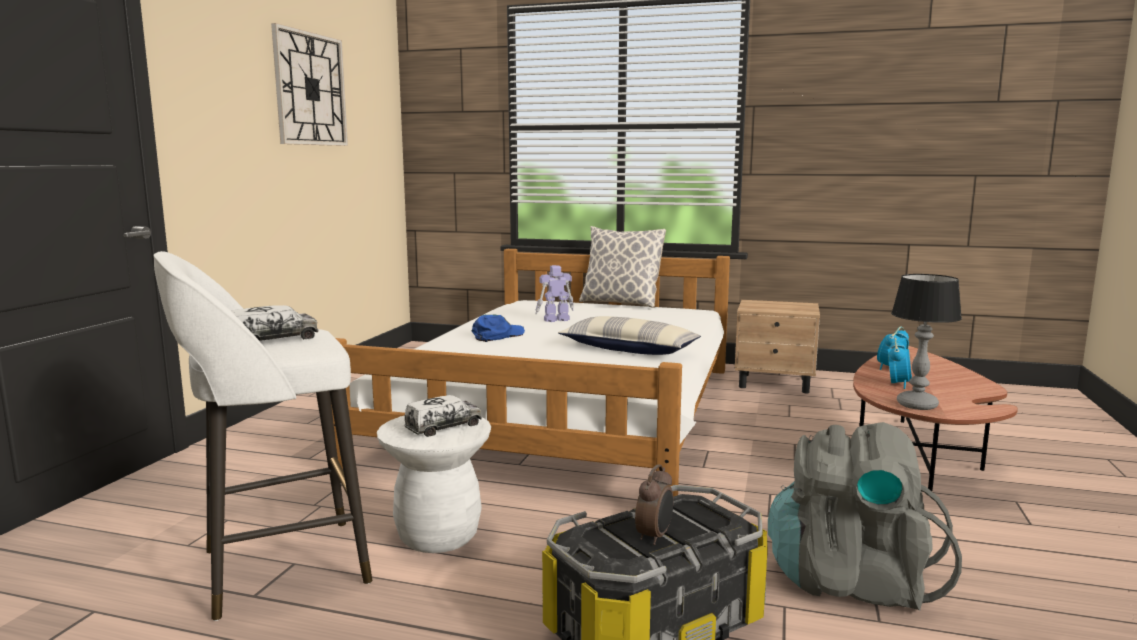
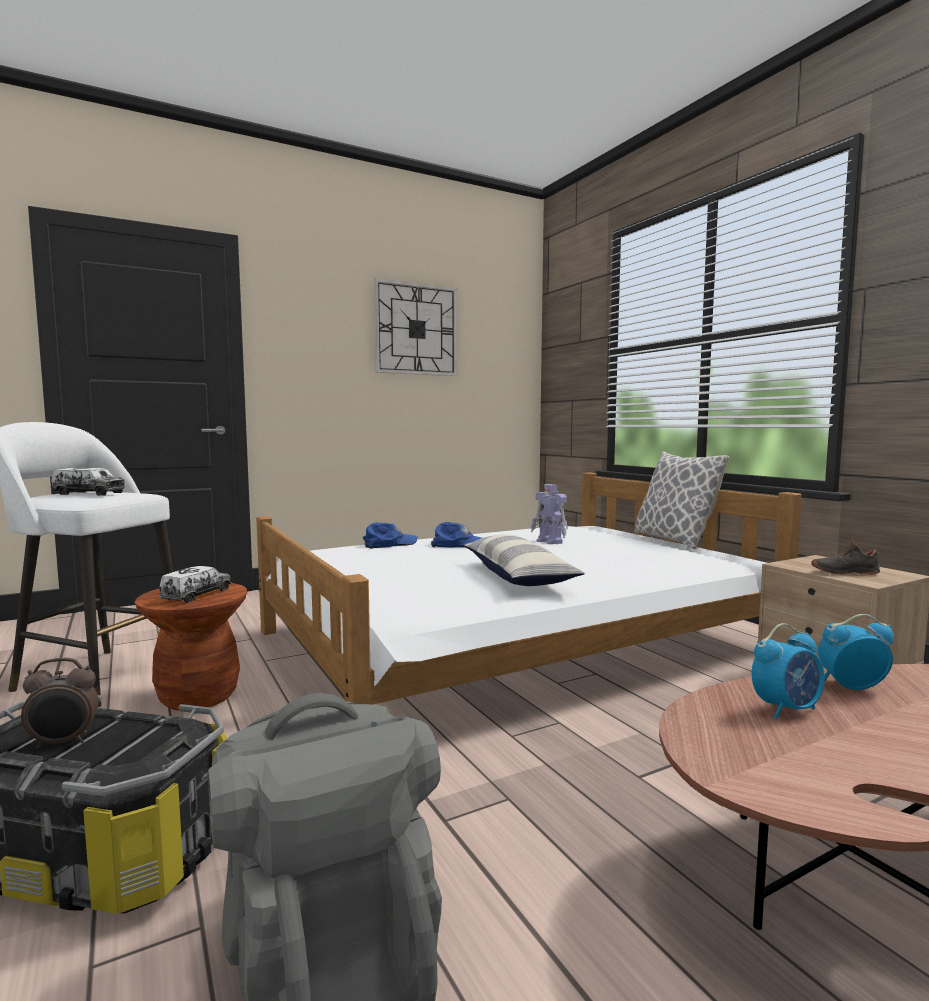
camera: 45 degrees right, 5 degrees down
(437, 347) = (389, 543): none -> blue cap
(438, 536) = (198, 696): white stool -> brown stool
(443, 427) = (196, 595): toy truck -> toy truck turned 75 degrees counterclockwise
(555, 319) = (550, 542): toy robot -> toy robot turned 150 degrees counterclockwise
(784, 308) = (844, 572): none -> black shoe
(916, 404) = (717, 745): table lamp -> none

